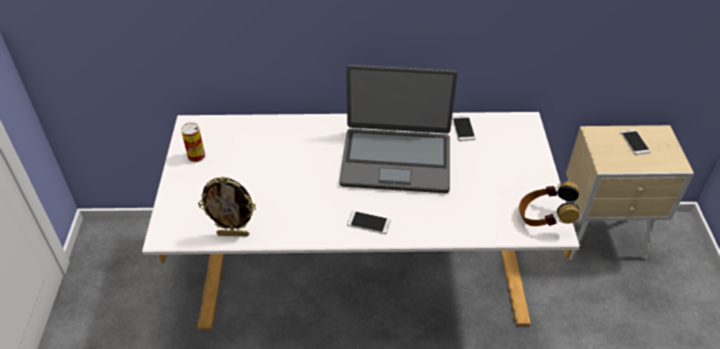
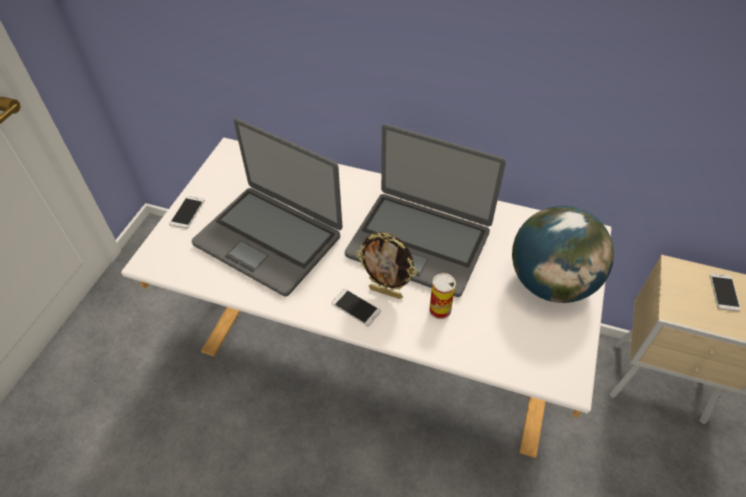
camera: 20 degrees right, 5 degrees up
(196, 156) = (219, 185): can -> can (440, 310)
(233, 234) = (213, 279): picture frame -> picture frame (386, 292)
(266, 189) = (269, 239): none -> laptop
(463, 128) = (511, 224): phone -> phone (187, 212)
(511, 164) = (550, 282): none -> globe
(544, 219) = (560, 362): headphones -> none

